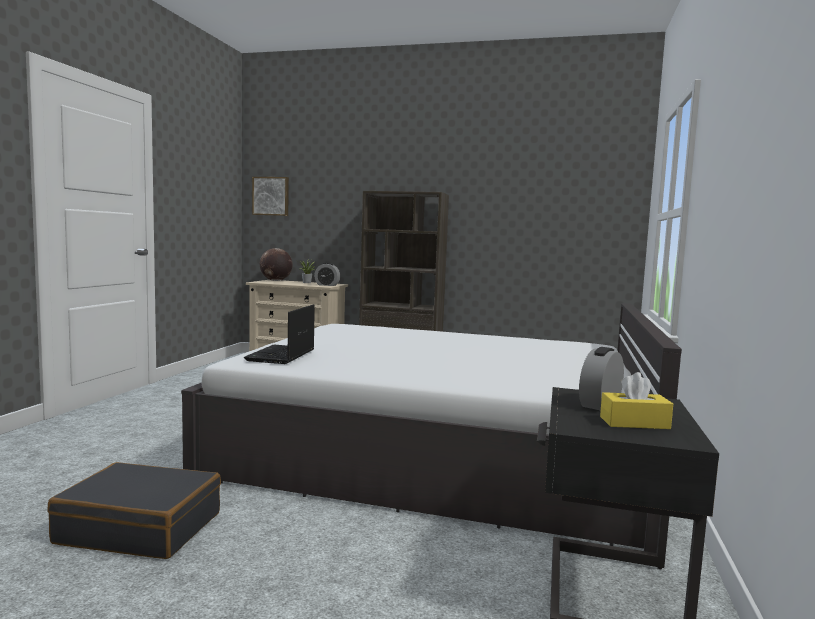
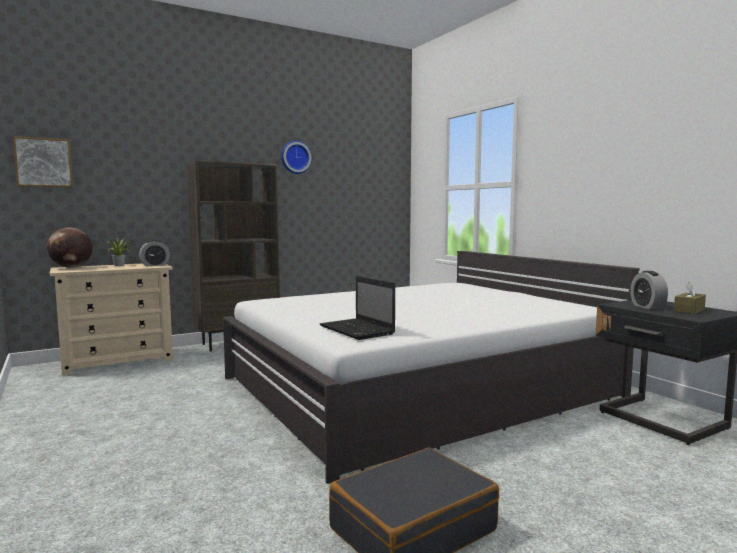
camera: 45 degrees left, 0 degrees up
(485, 183) = (295, 157): none -> wall clock
(634, 423) = (689, 310): yellow tissue box -> brown tissue box

